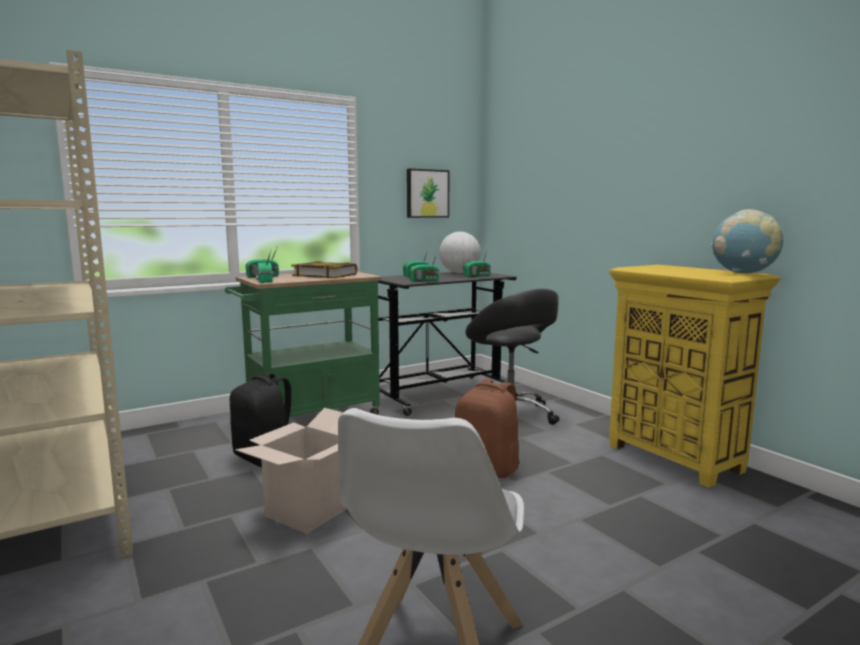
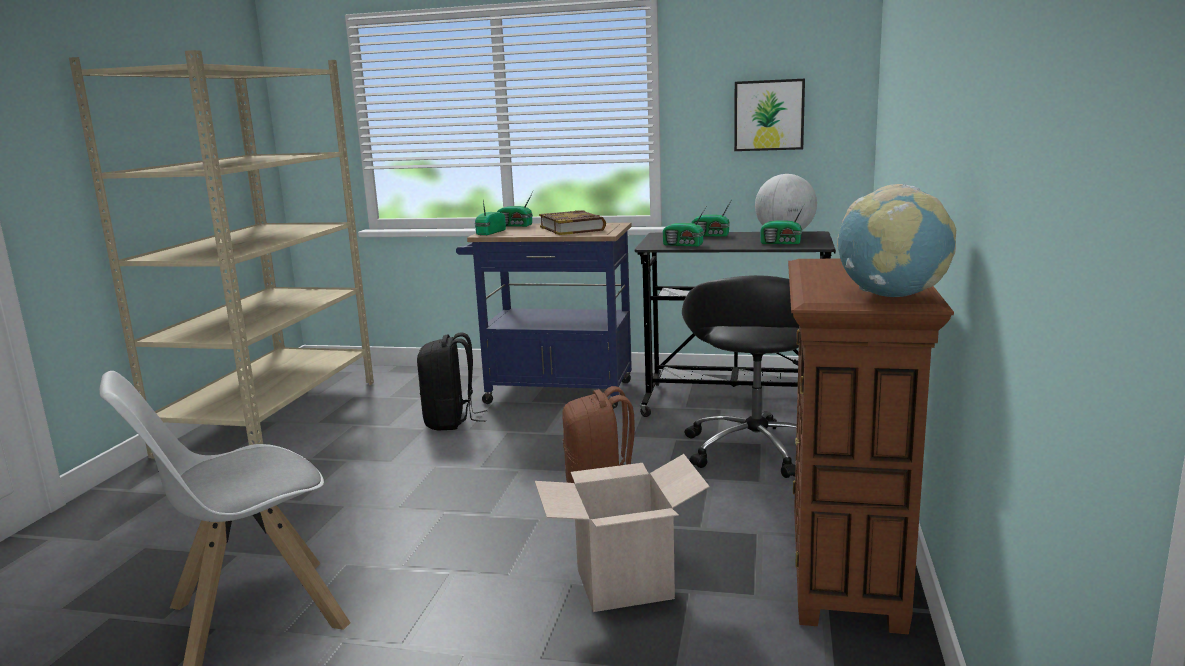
camera: 45 degrees right, 5 degrees up
(308, 511) = (393, 477): cardboard box -> cardboard box (624, 584)
(309, 418) = (554, 392): green cart -> blue cart
(676, 458) = (848, 576): yellow cabinet -> brown cabinet

